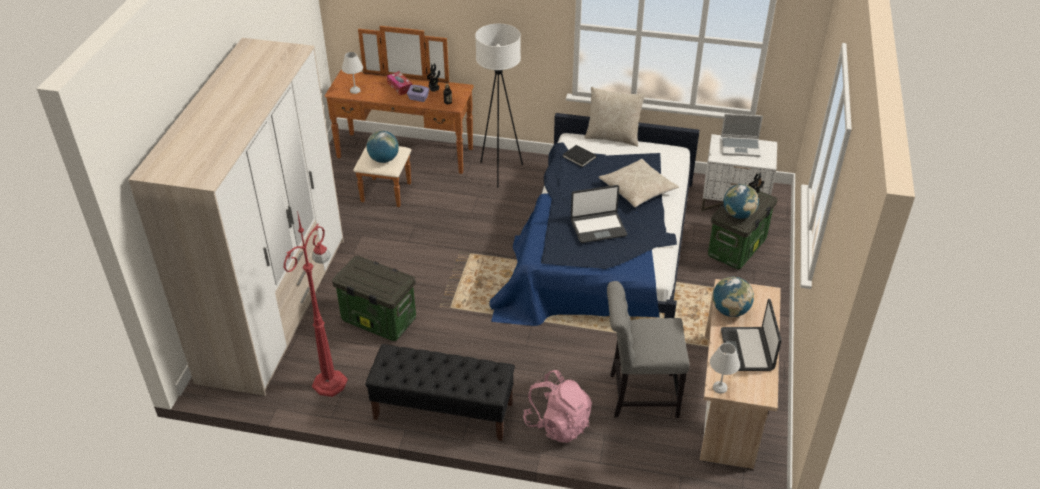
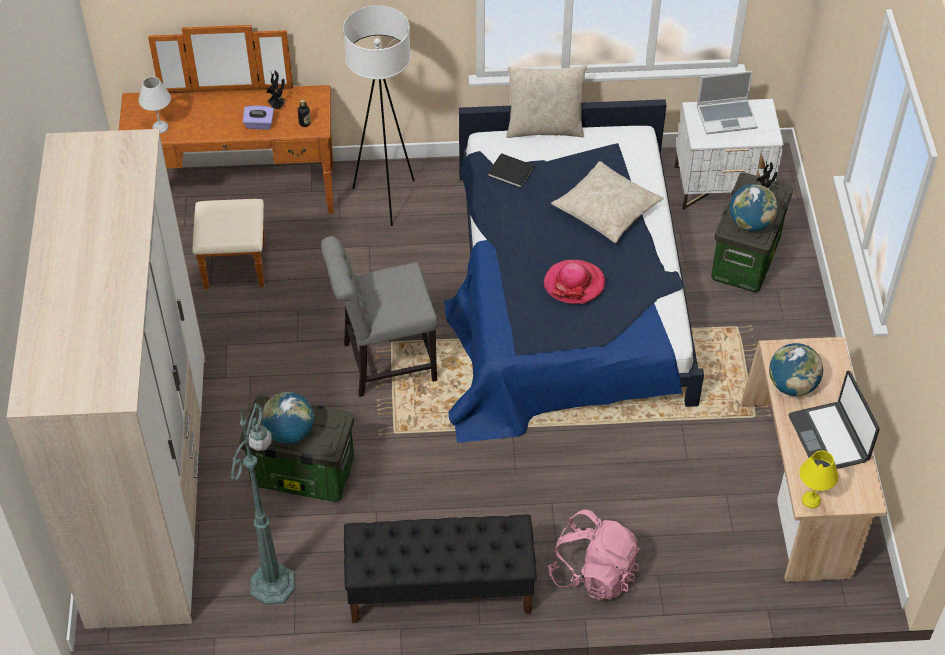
camera: 15 degrees left, 10 degrees up
(331, 382) = (274, 582): red floor lamp -> green floor lamp
(384, 159) = (233, 228): globe -> globe (290, 433)
(400, 87) = (224, 109): tissue box -> none
(598, 227) = (574, 284): laptop -> hat
(639, 395) = (683, 508): grey chair -> grey chair (384, 362)
(720, 388) = (812, 500): white table lamp -> yellow table lamp

